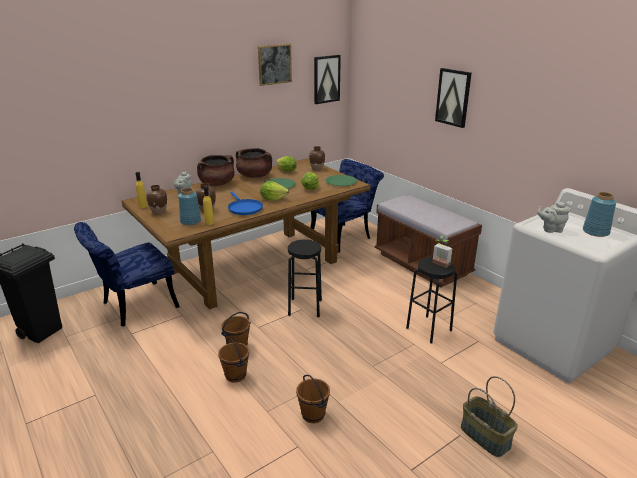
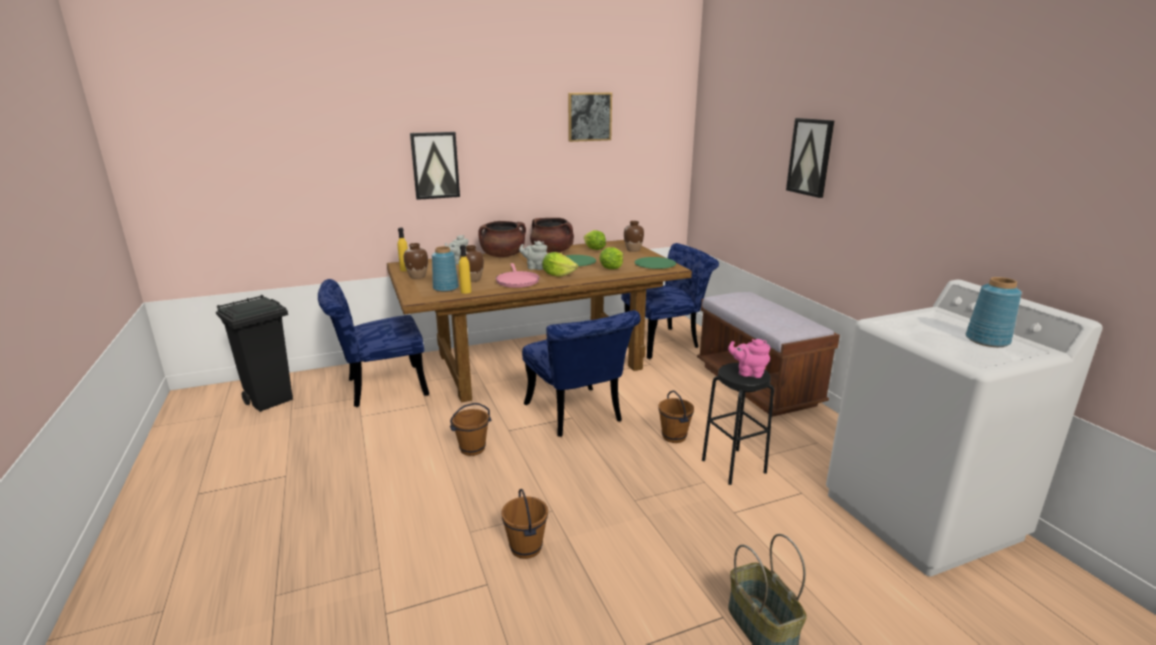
camera: 15 degrees right, 5 degrees down
(236, 375) = (454, 482): brown bucket -> brown bucket (674, 437)
(244, 208) = (517, 281): blue frying pan -> pink frying pan
(305, 307) = (577, 416): black stool -> blue chair
(326, 79) = (659, 141): picture -> picture (435, 165)
(439, 265) = (748, 373): potted plant -> pink teapot
(550, 229) = (911, 331): grey teapot -> grey teapot (535, 267)

